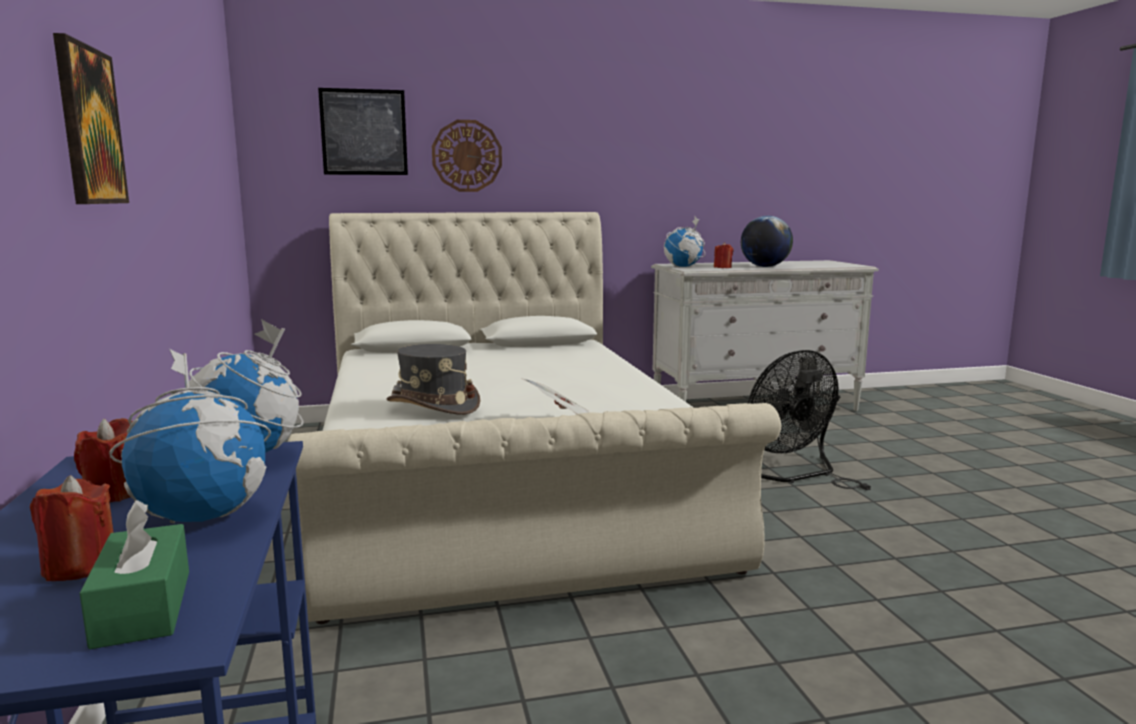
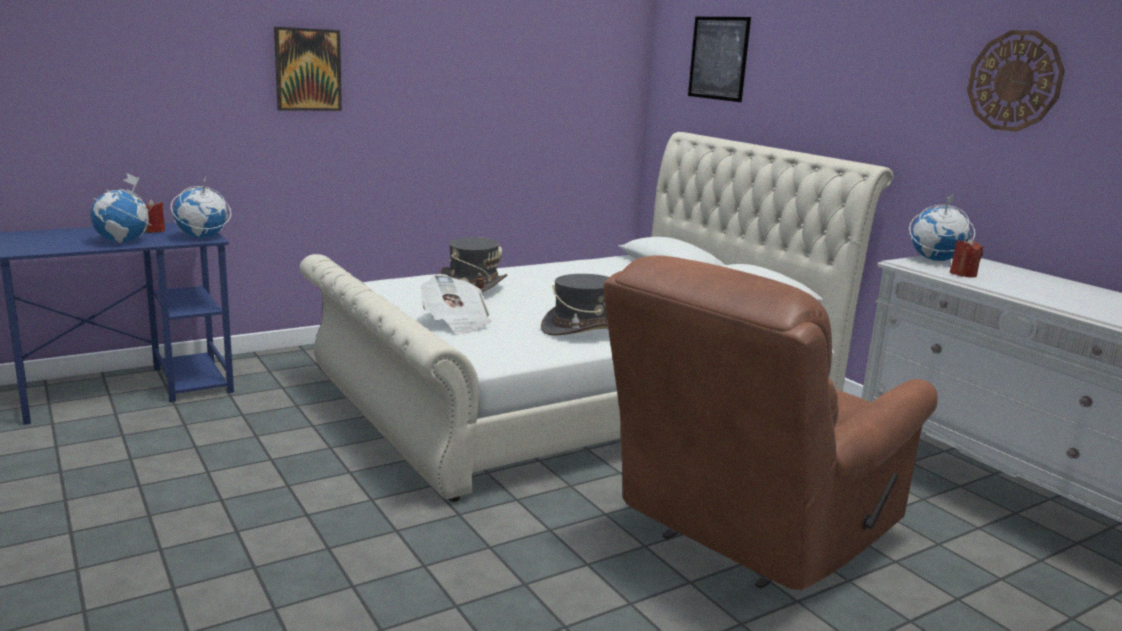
camera: 70 degrees right, 5 degrees up
(80, 566) = (78, 237): red candle -> none
(143, 607) = (40, 246): green tissue box -> none
(467, 156) = (788, 86): wall clock -> wall clock (1014, 81)
(609, 388) = (582, 329): none -> grey hat
(765, 266) = (1028, 291): globe -> none
(800, 472) = (748, 534): black fan -> brown armchair

